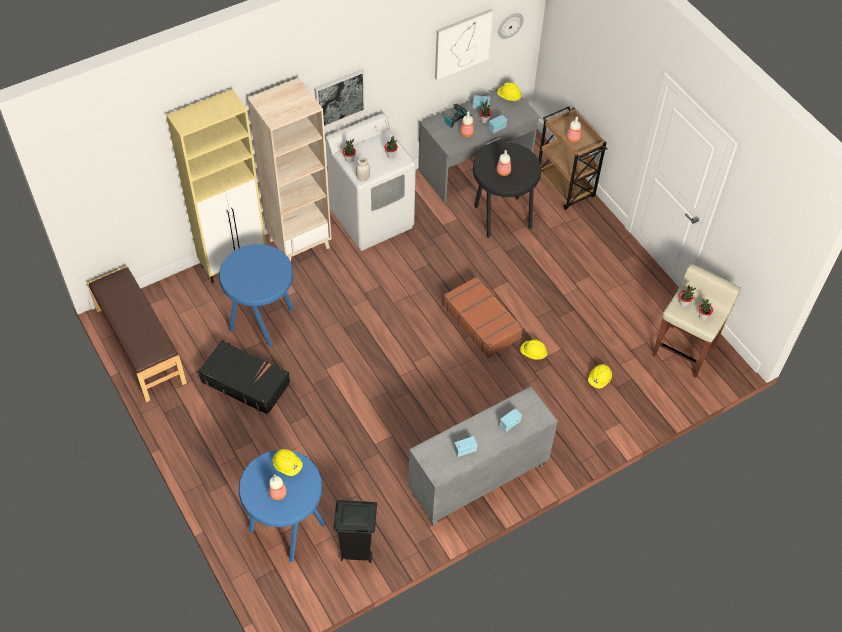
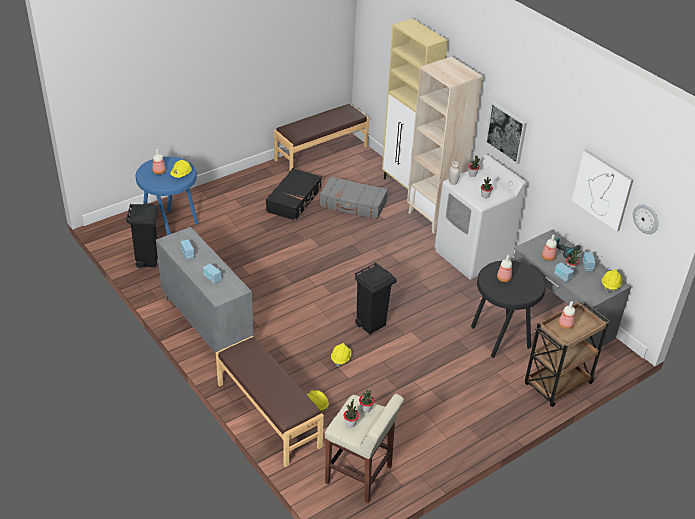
camera: 85 degrees right, 15 degrees down
(263, 320) = (353, 204): blue stool -> grey suitcase
(482, 322) = (371, 324): brown suitcase -> black trash can
(615, 422) = (268, 415): none -> brown bench

